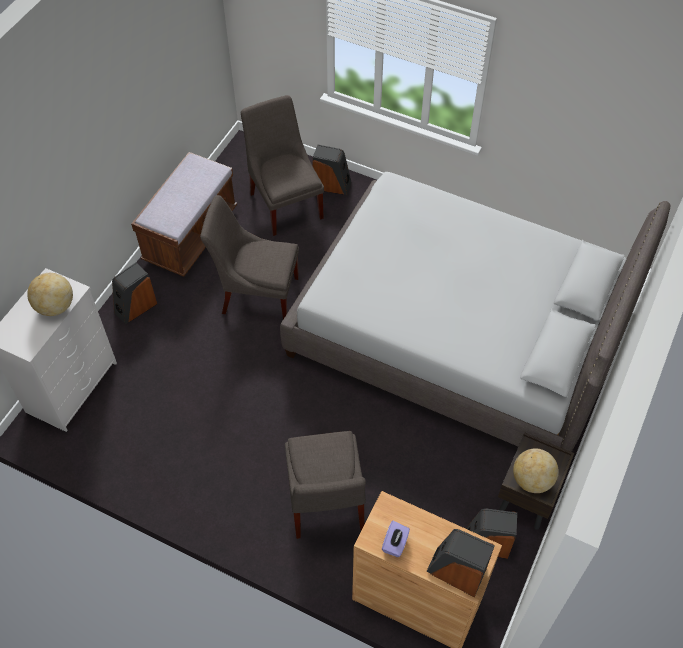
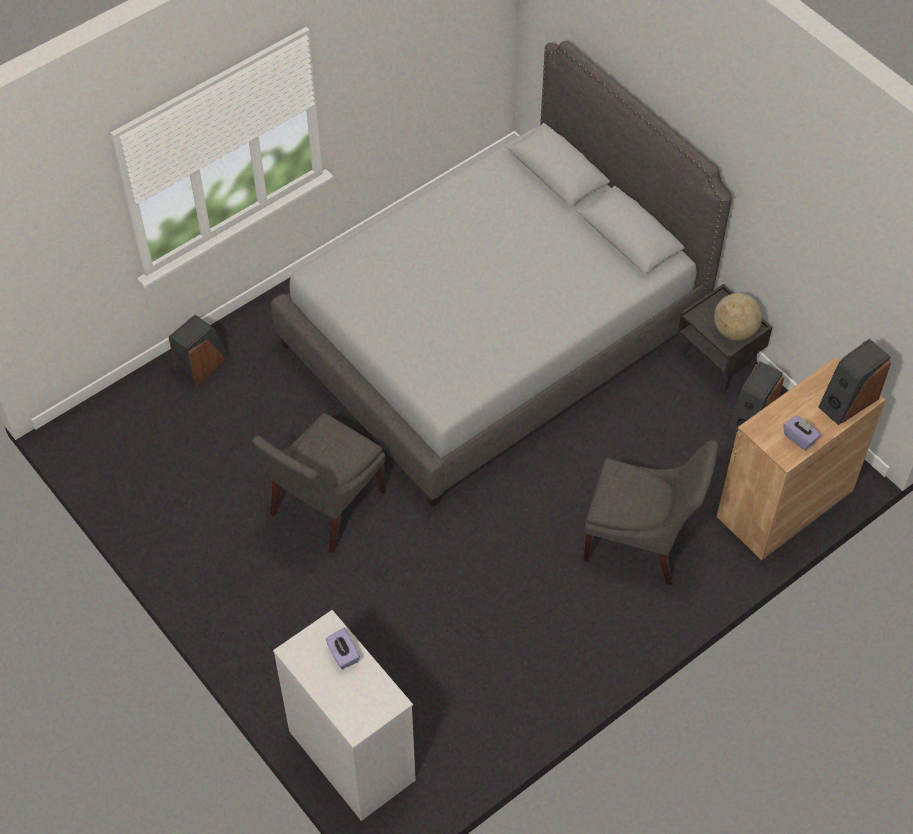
camera: 65 degrees left, 0 degrees up
(55, 307) = (343, 654): globe -> purple tissue box
(135, 307) = (266, 645): speaker -> none
(190, 235) = (187, 545): brown bench -> none
(285, 202) = (199, 423): grey chair -> none

